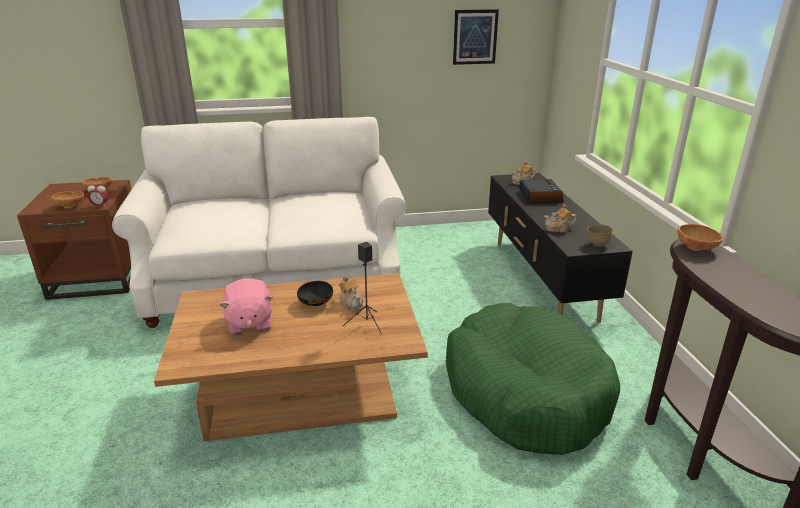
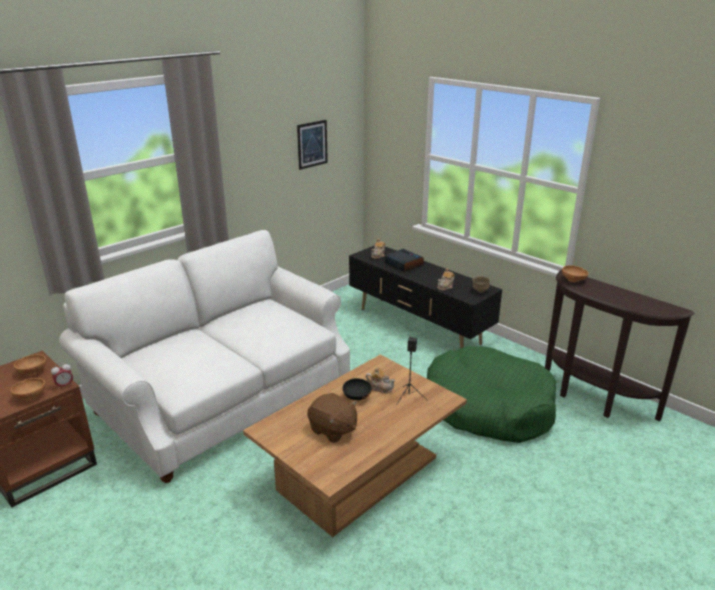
camera: 35 degrees left, 0 degrees up
(249, 323) = (333, 430): pink plush toy -> brown plush toy

